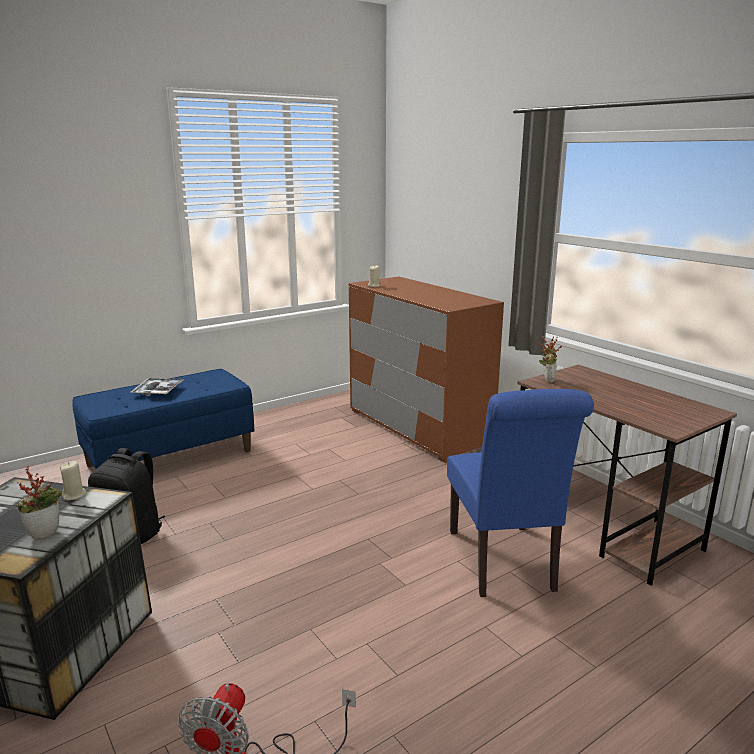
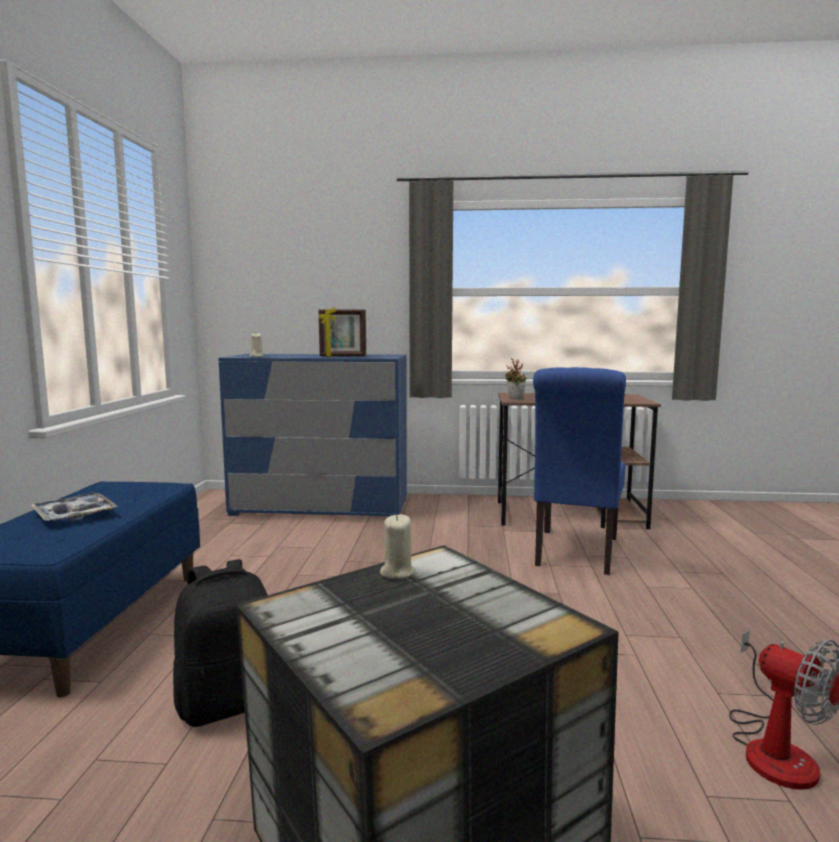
camera: 50 degrees left, 10 degrees down
(45, 532) = (491, 601): potted plant -> none
(418, 427) = (320, 507): brown dresser -> blue dresser
(426, 298) = (342, 356): none -> picture frame
(504, 564) = (575, 554): blue chair -> blue chair turned 75 degrees clockwise

